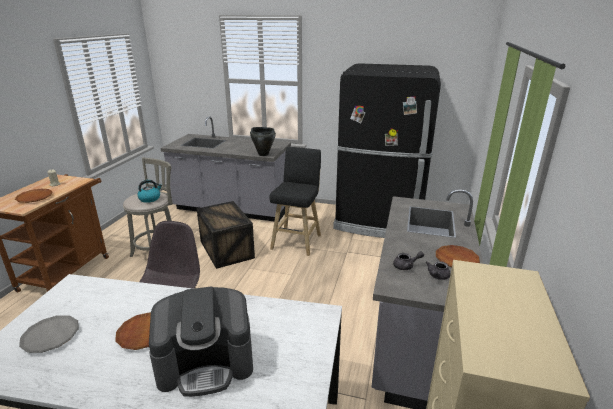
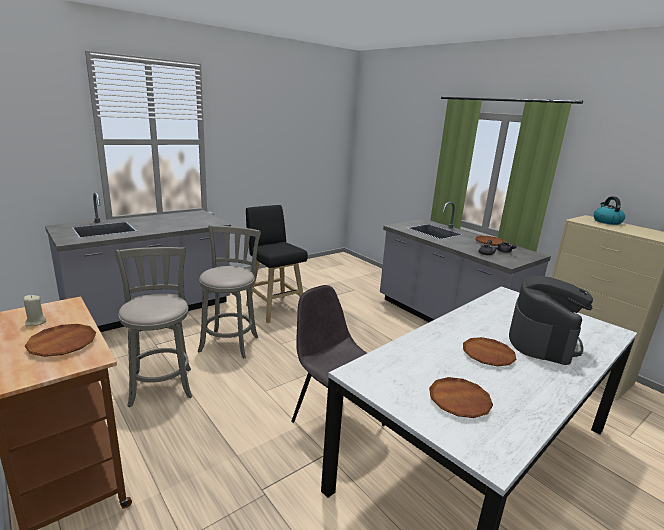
camera: 55 degrees left, 5 degrees down
(51, 336) = (459, 401): grey plate -> brown plate
(150, 198) = (163, 302): kettle -> kettle (606, 221)
(227, 250) = (230, 342): crate -> grey stool
(263, 154) = (212, 224): black cooking pot -> none
(378, 223) = (303, 272): black fridge -> none

